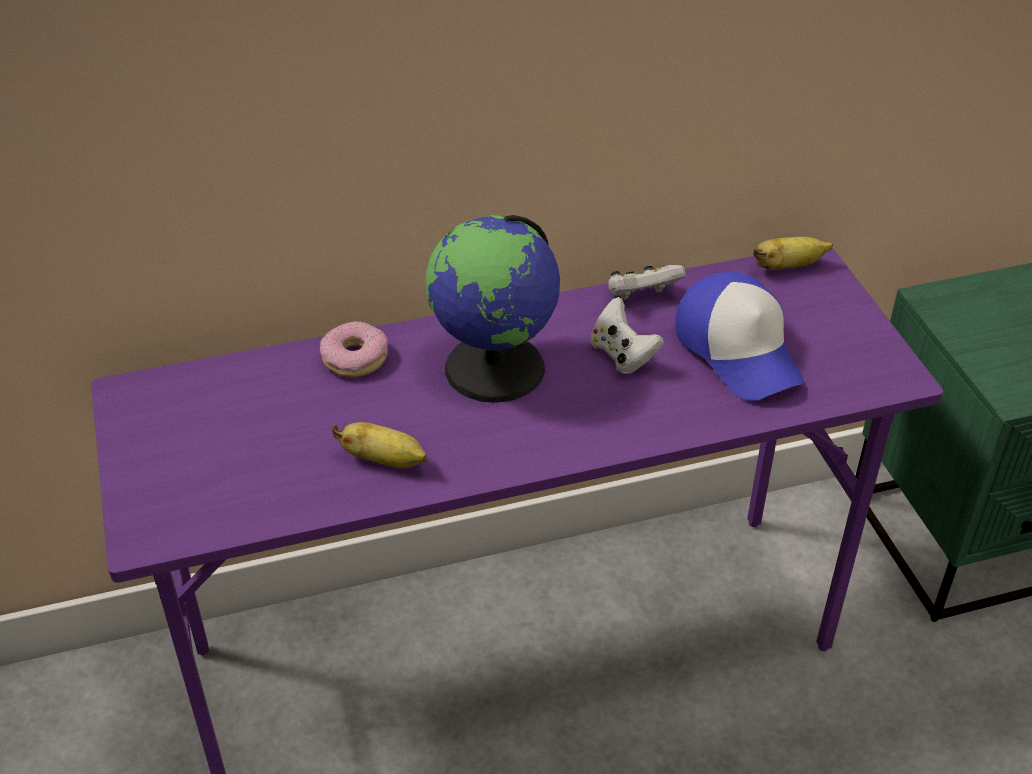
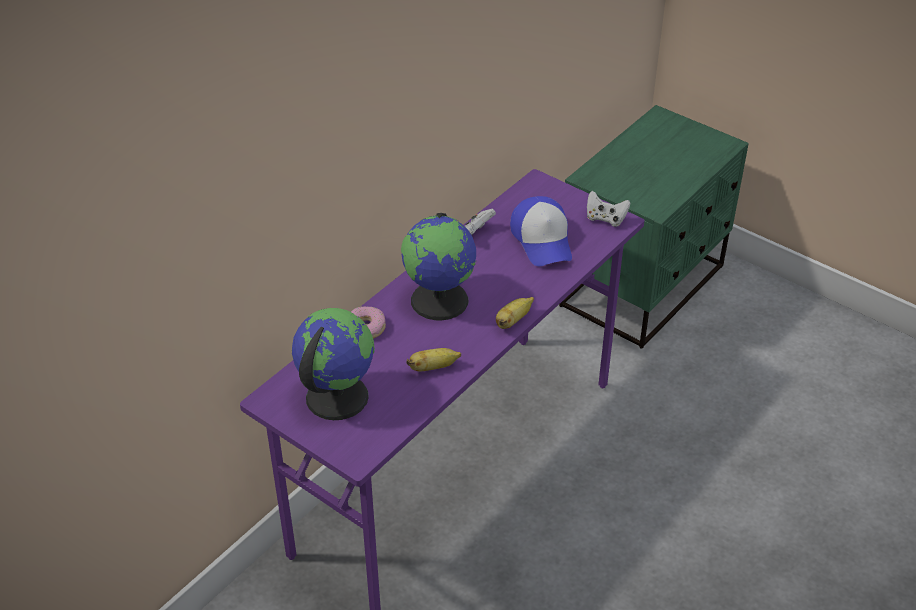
camera: 35 degrees left, 0 degrees up
(214, 433) = (336, 396): none -> globe
(622, 355) = (493, 266): white game controller -> white game controller (605, 219)
(739, 350) = (543, 240): cap -> cap turned 45 degrees clockwise
(787, 266) = (527, 189): banana -> banana (513, 321)

